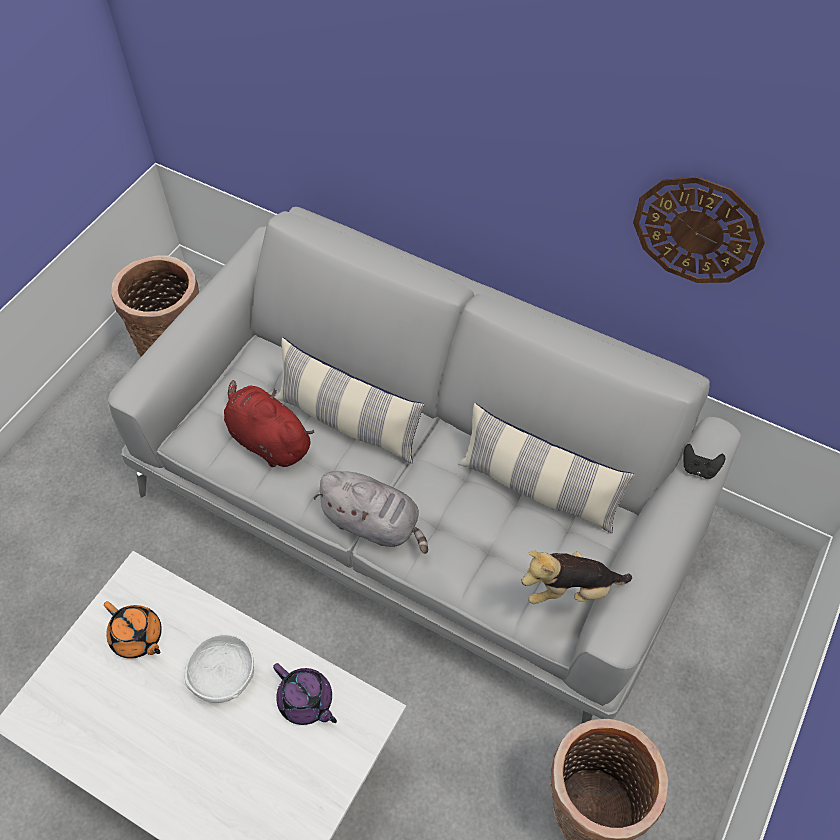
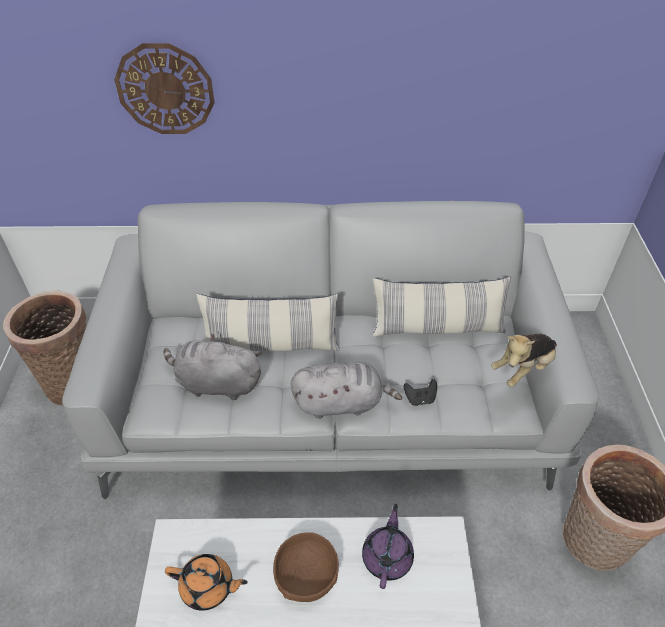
camera: 30 degrees left, 10 degrees down
(223, 675) = (306, 575): white bowl -> brown bowl
(267, 439) = (216, 383): red plush toy -> grey plush toy
(306, 701) = (387, 557): purple teapot -> purple teapot turned 90 degrees counterclockwise
(697, 230) = (486, 84): wall clock -> wall clock (165, 89)
(699, 468) = (537, 263): black game controller -> black game controller (420, 399)

